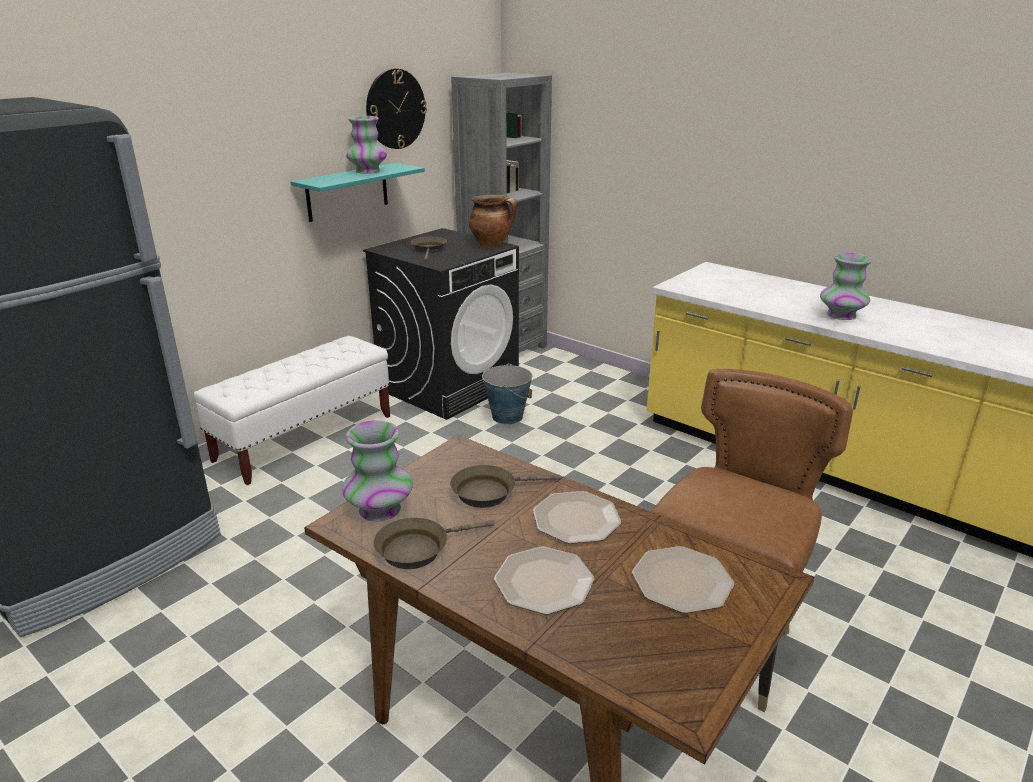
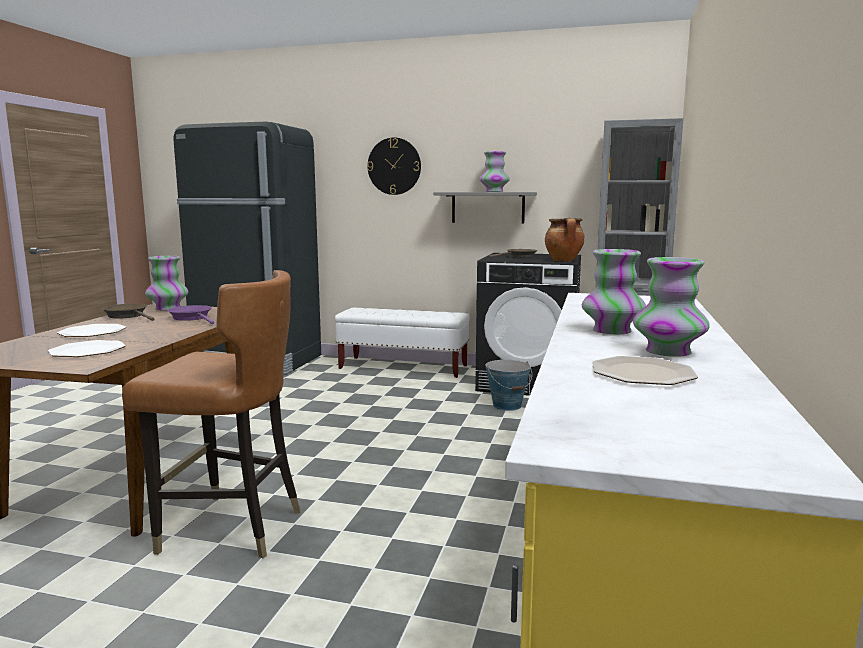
camera: 65 degrees right, 15 degrees down
(347, 192) = (488, 207): turquoise shelf -> grey shelf
(395, 109) = (542, 151): wall clock -> wall clock (394, 166)
(489, 492) = (192, 318): brown frying pan -> purple frying pan
(575, 519) = (162, 331): plate -> plate (641, 373)
(912, 319) = (668, 352): none -> vase

